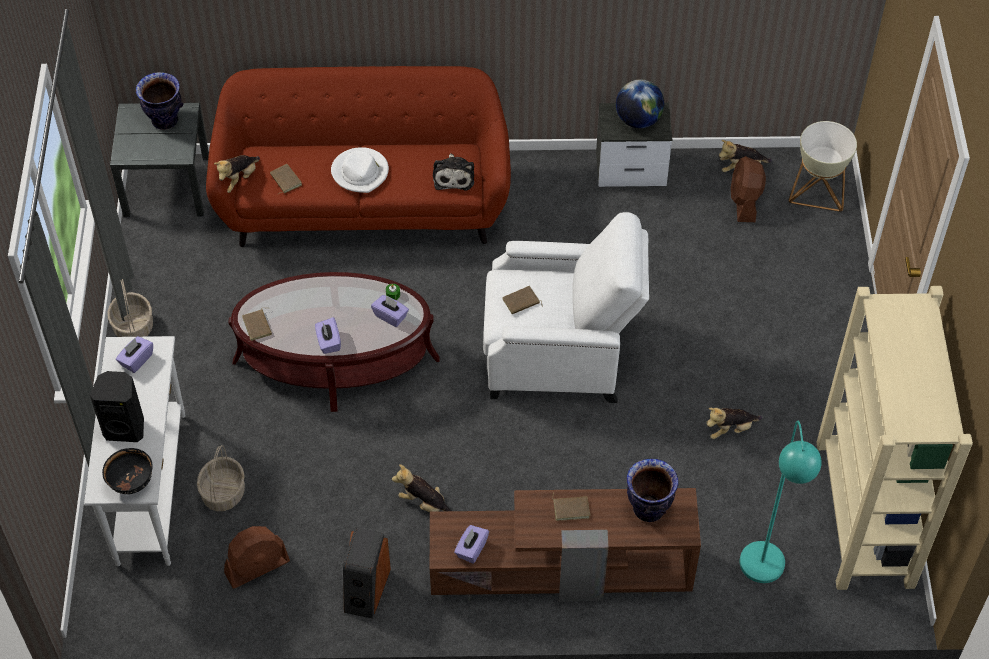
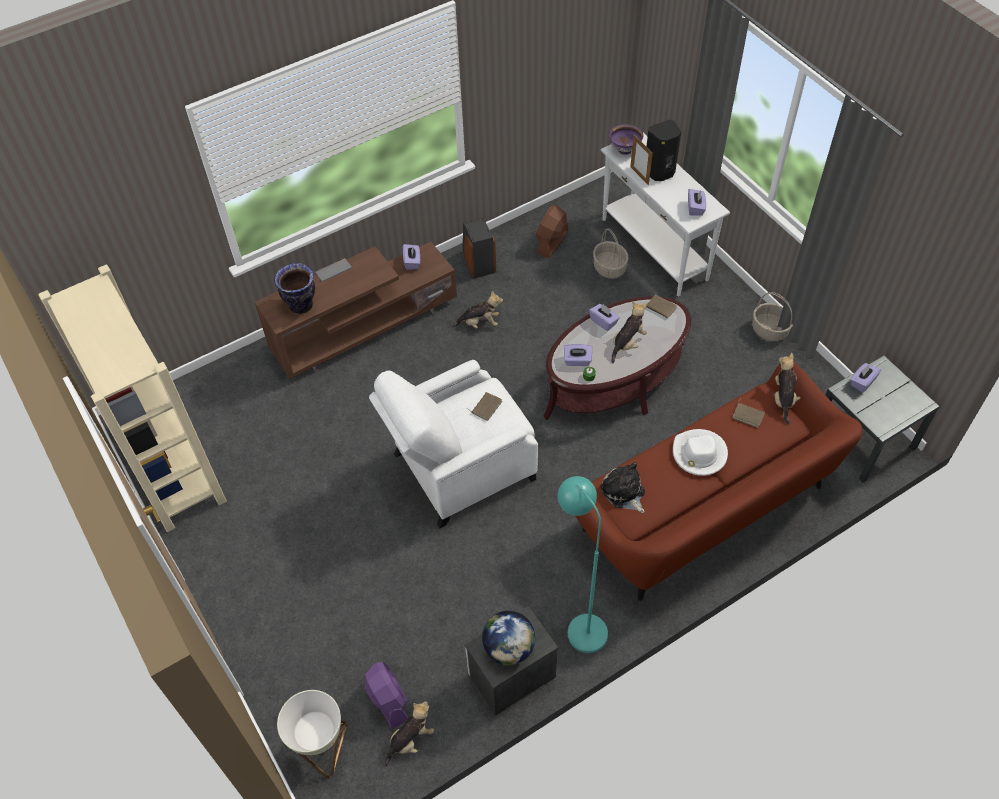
camera: 150 degrees right, 0 degrees up
(132, 483) = (624, 150): black bowl -> purple bowl
(152, 436) = (639, 175): none -> picture frame
(157, 153) = (862, 382): none -> purple tissue box
(165, 120) = (888, 411): vase -> none
(571, 508) = (353, 283): brown book -> none
(730, 429) = (298, 477): plush toy -> plush toy (627, 343)
(745, 201) = (387, 699): brown fan -> purple fan
(763, 576) = (227, 389): turquoise floor lamp -> turquoise floor lamp (579, 624)

